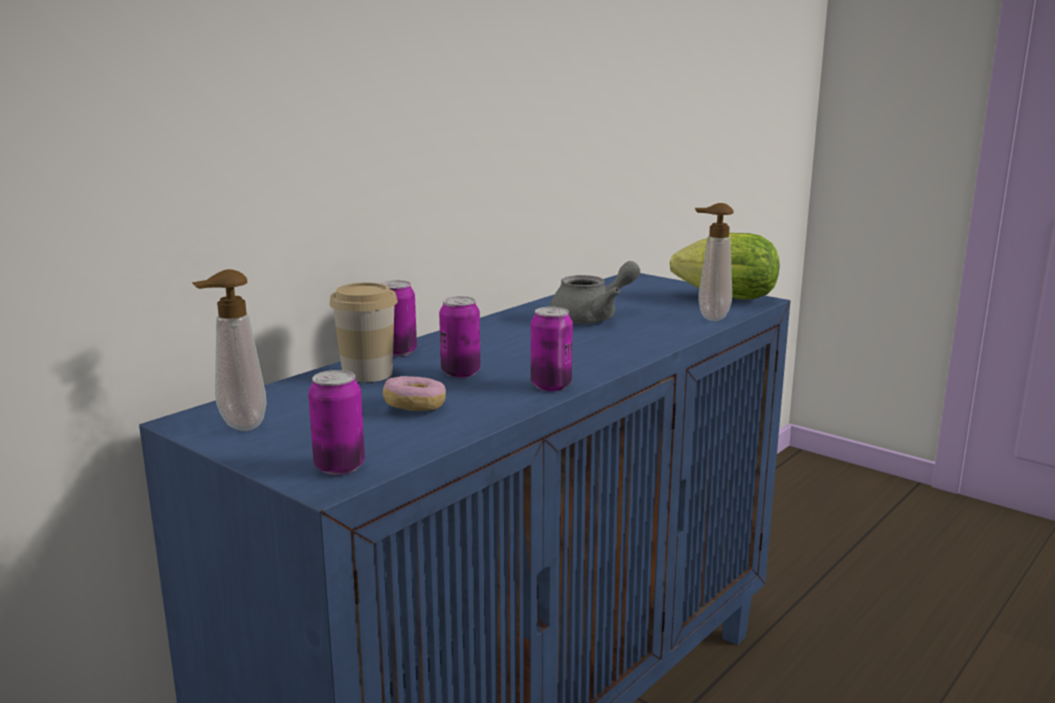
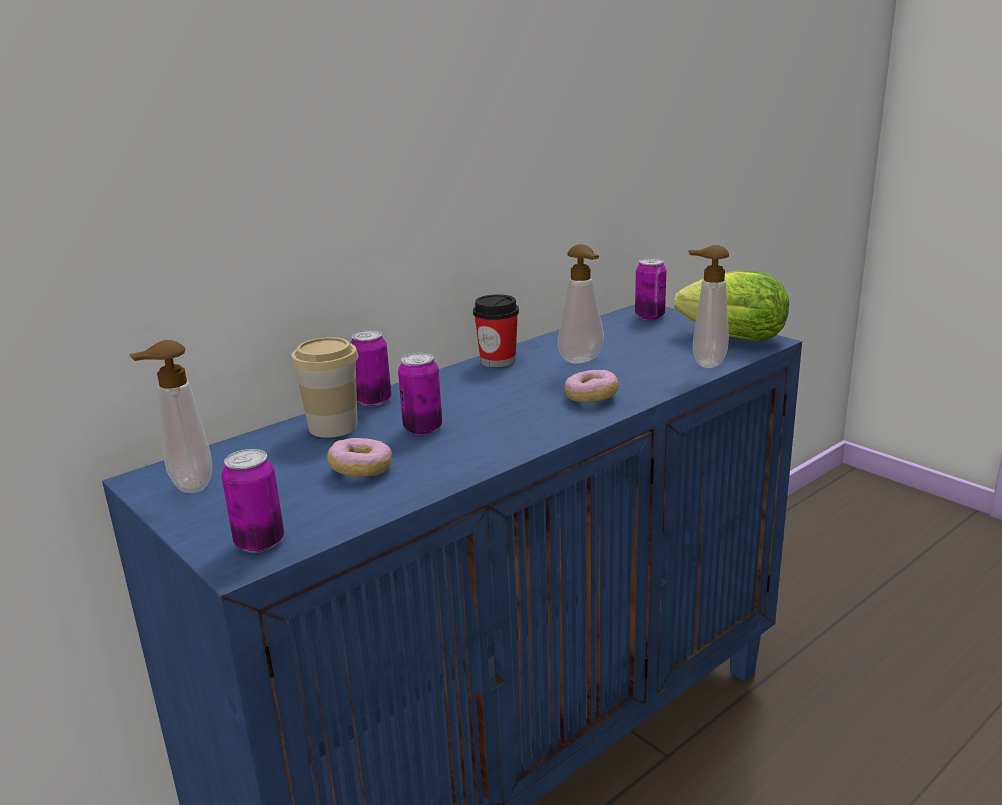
camera: 10 degrees right, 5 degrees up
(509, 319) = (498, 361): none -> cup
(551, 386) = (505, 448): can -> can (649, 316)
(593, 317) = (583, 361): grey teapot -> soap dispenser
(615, 345) = (591, 397): none -> donut

